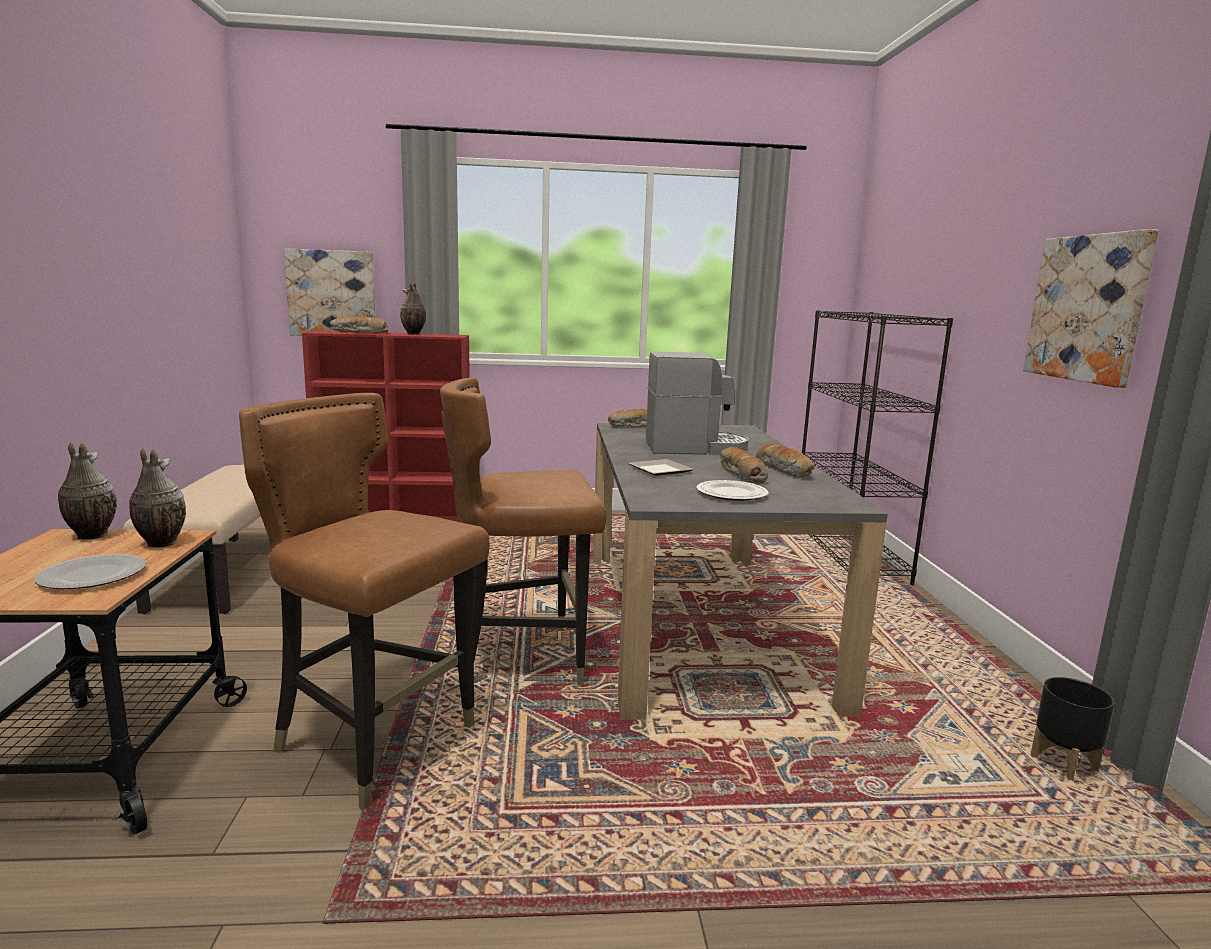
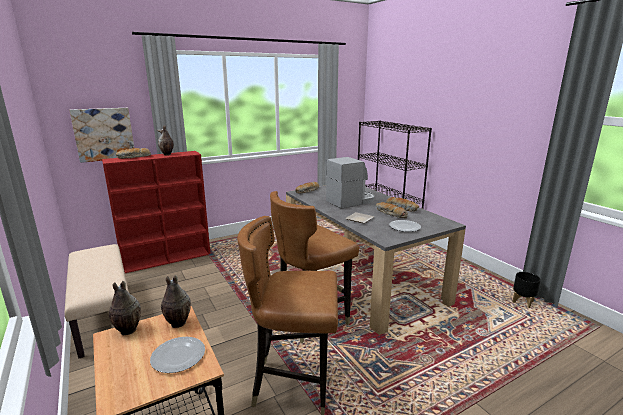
camera: 25 degrees left, 5 degrees up
(1088, 308) = (503, 130): picture -> none

